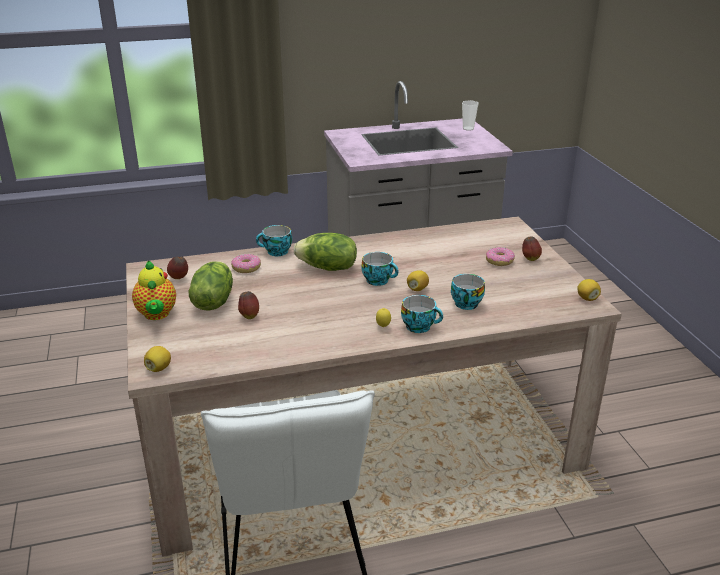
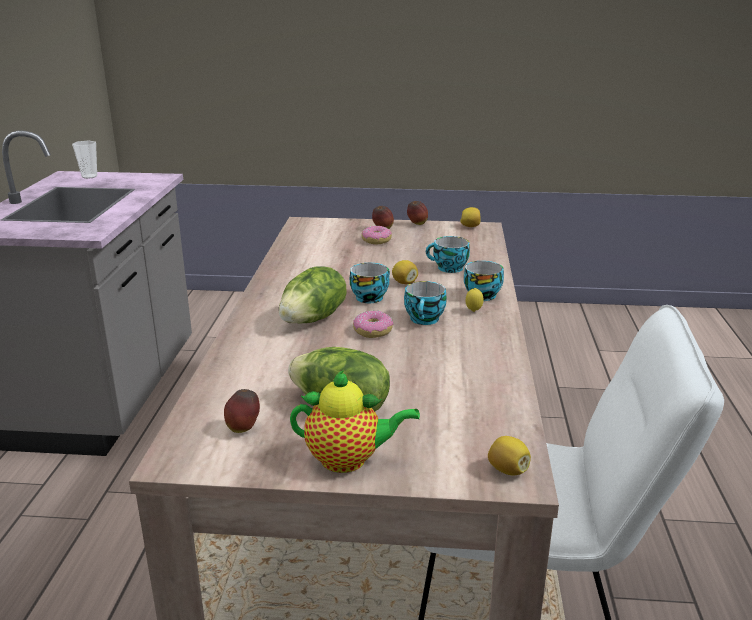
camera: 70 degrees left, 5 degrees down
(246, 268) = (263, 370): donut -> donut (372, 331)
(249, 316) = (402, 384): apple -> apple (417, 224)
(276, 252) = (236, 344): cup -> cup (425, 320)

